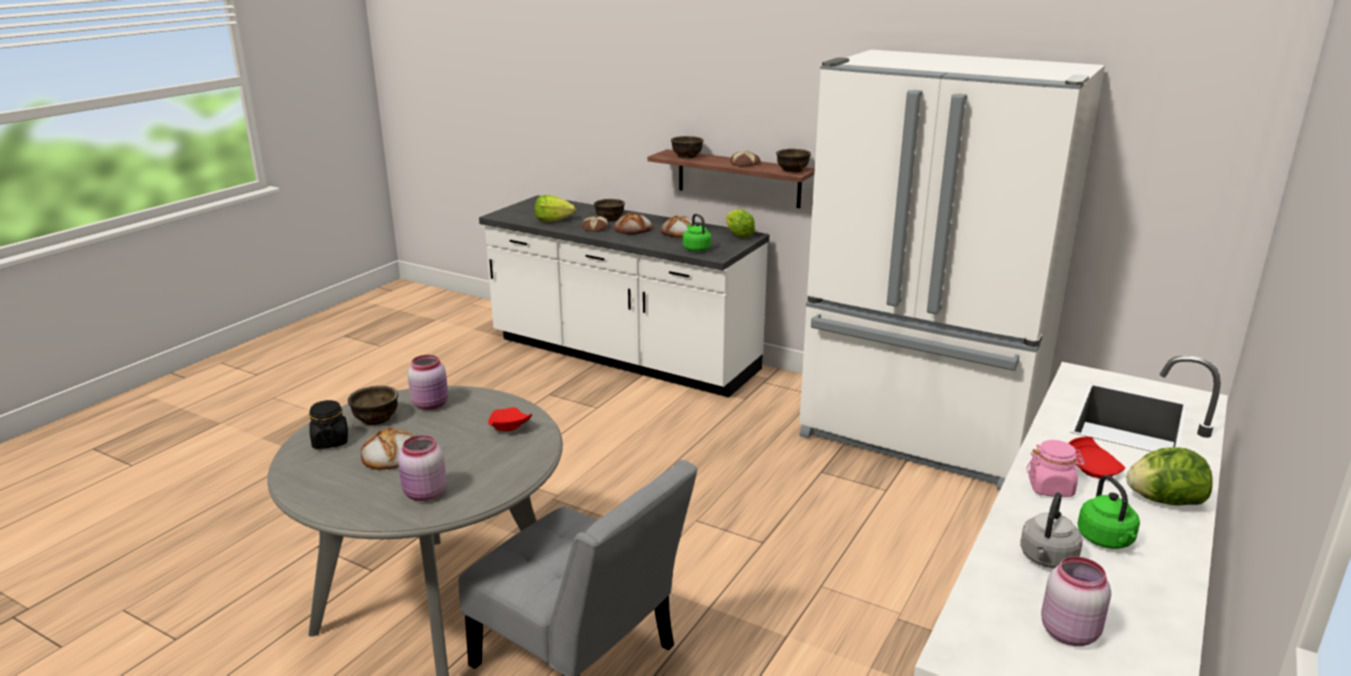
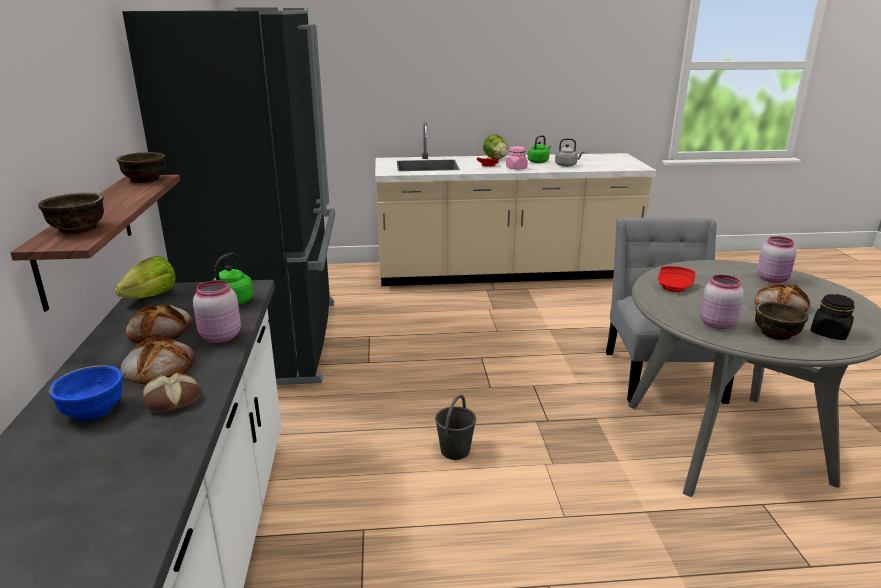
camera: 125 degrees left, 0 degrees up
(553, 220) = (133, 468): lettuce -> none
(610, 218) = (93, 410): brown bowl -> blue bowl
(627, 464) = (455, 450): none -> grey bucket
(745, 164) = (123, 198): bread -> none
(918, 436) = (275, 341): white fridge -> black fridge
(1069, 631) = (600, 161): pink jar -> pink jar (219, 337)

